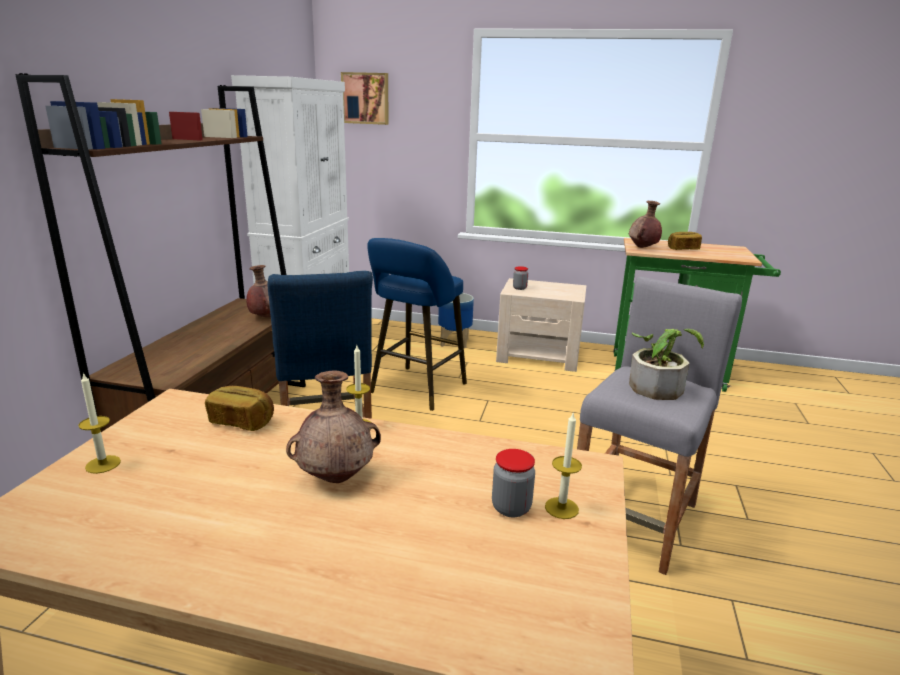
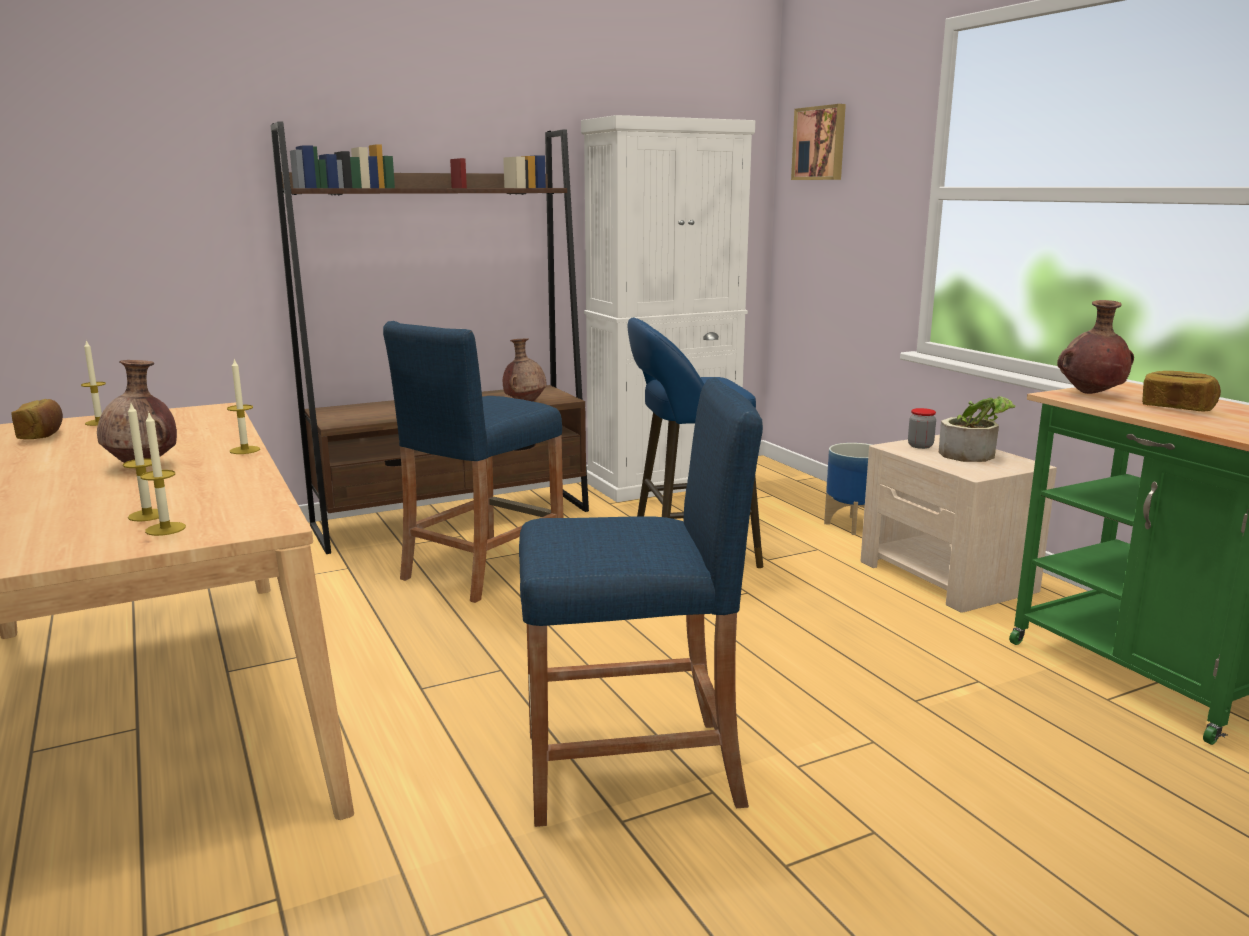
camera: 50 degrees right, 5 degrees down
(242, 421) = (206, 427): bread -> bread (42, 435)
(511, 508) = (147, 515): jar -> candle
(634, 519) = (632, 769): grey stool -> blue stool
(658, 385) = (618, 535): potted plant -> potted plant (974, 454)

